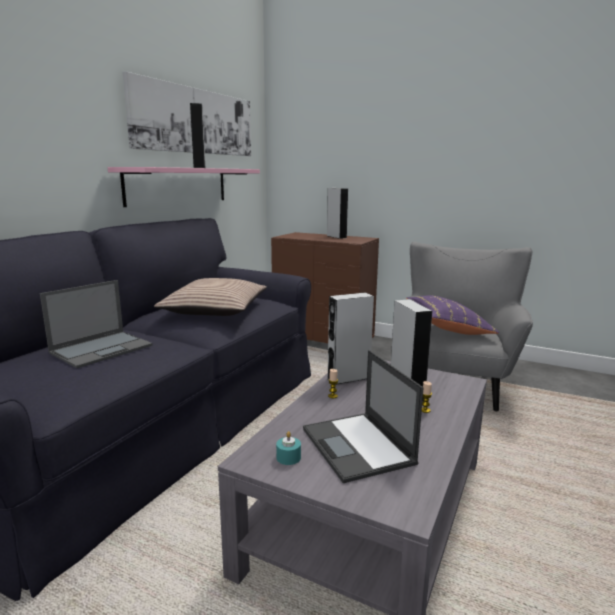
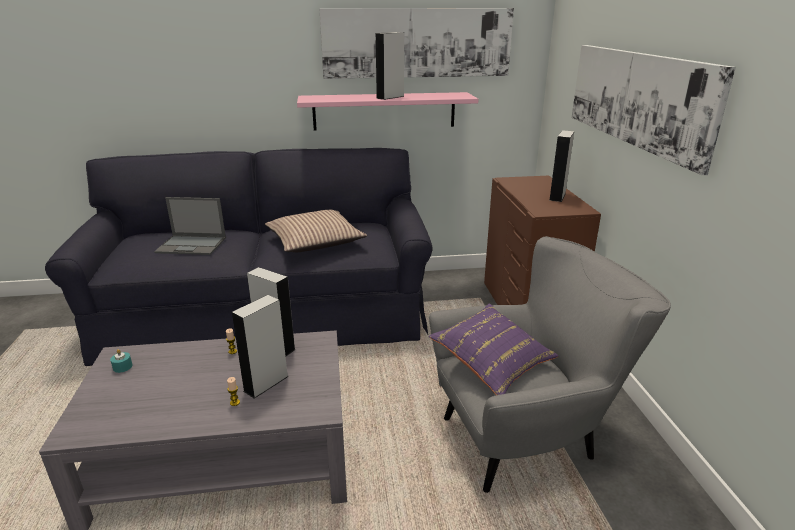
camera: 55 degrees right, 10 degrees up
(358, 446) = (150, 389): laptop -> none
(398, 153) = (636, 98): none -> picture

